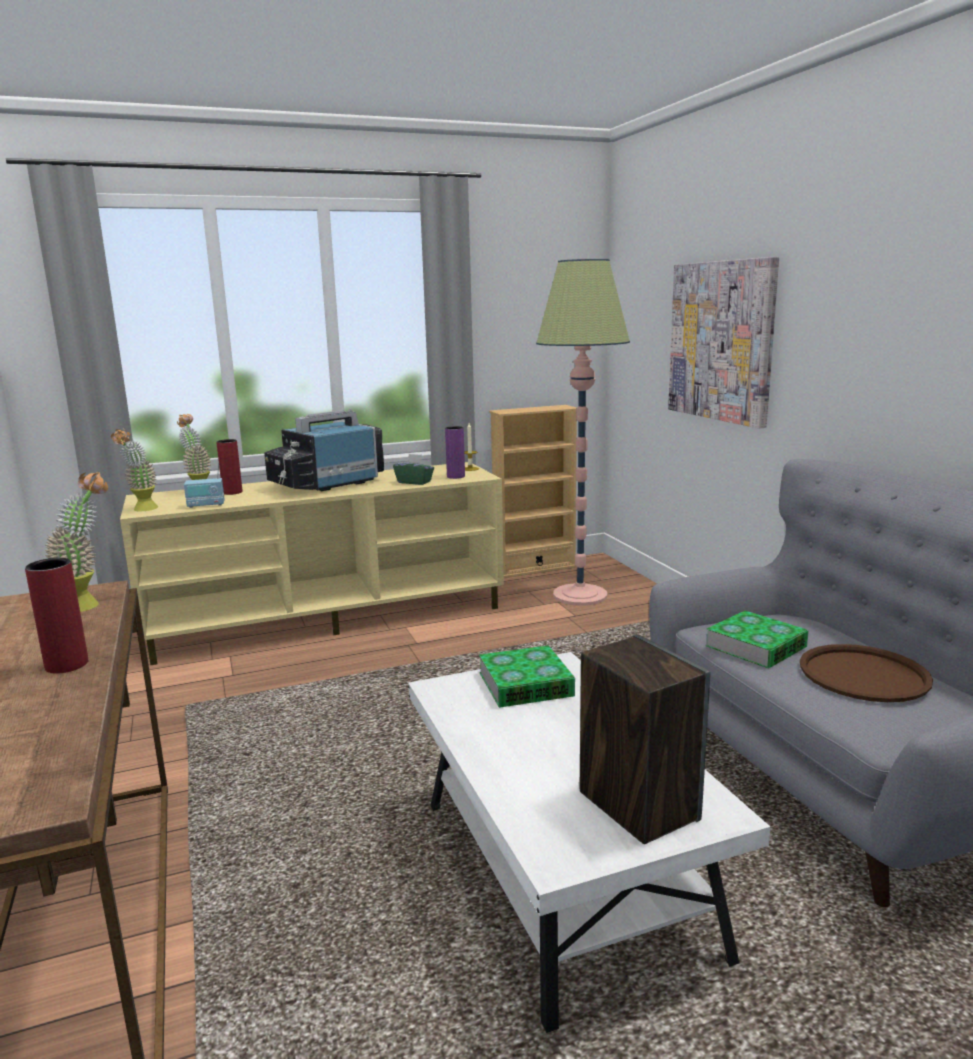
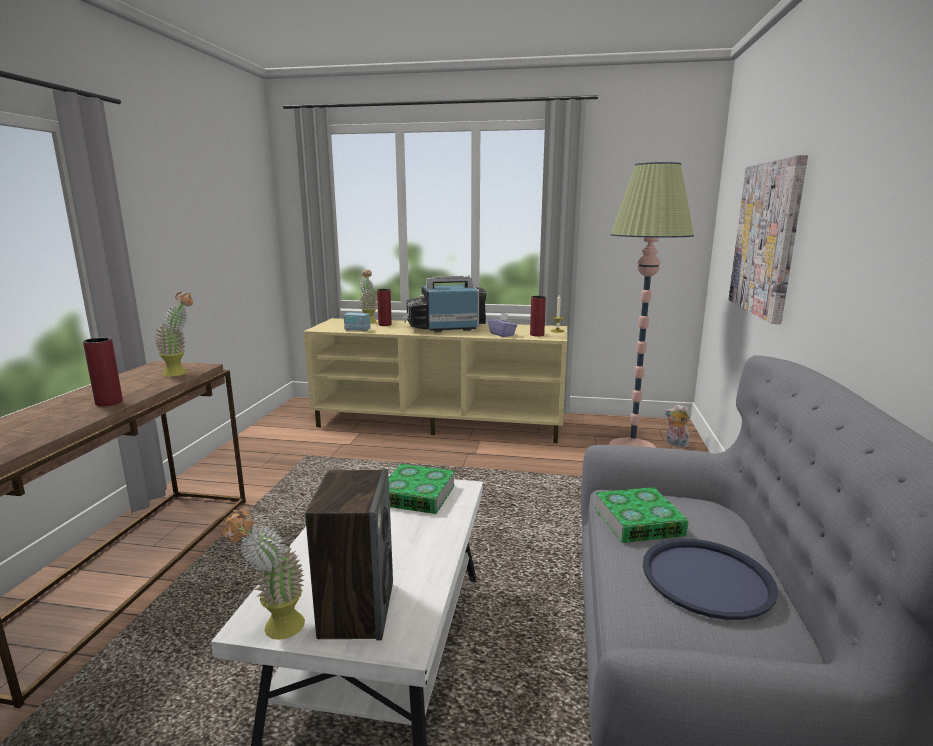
camera: 30 degrees right, 0 degrees up
(142, 510) = (322, 328): potted plant -> potted plant (274, 631)
(414, 482) = (502, 334): green tissue box -> purple tissue box
(456, 476) = (537, 335): purple vase -> red vase
(535, 568) = (618, 420): beige bookcase -> none
(616, 581) = (675, 444): none -> plush toy
(863, 674) = (707, 578): brown tray -> blue tray

